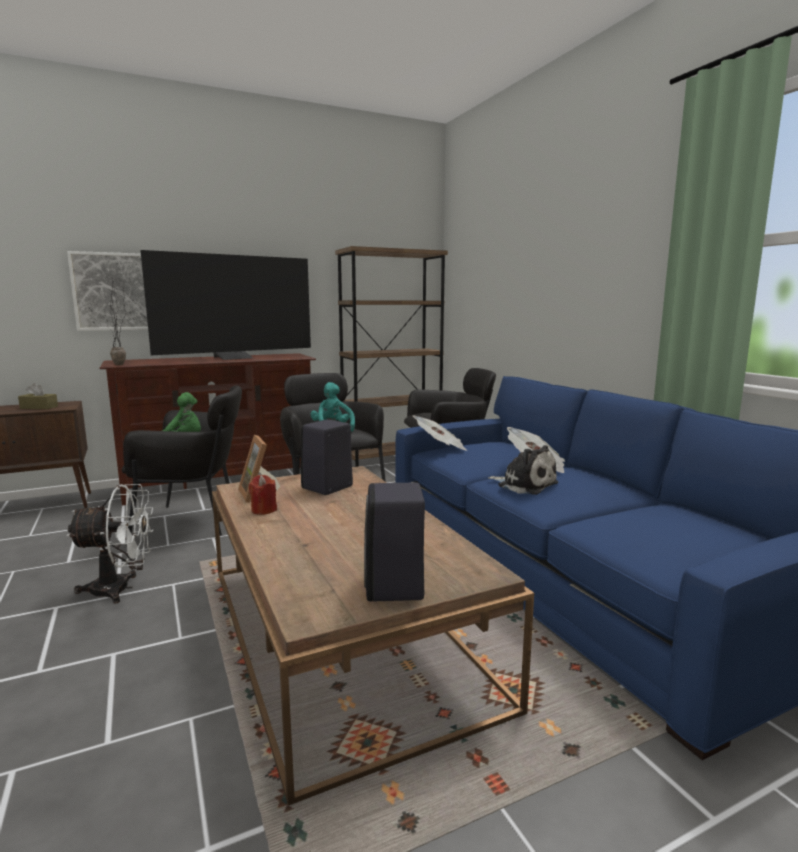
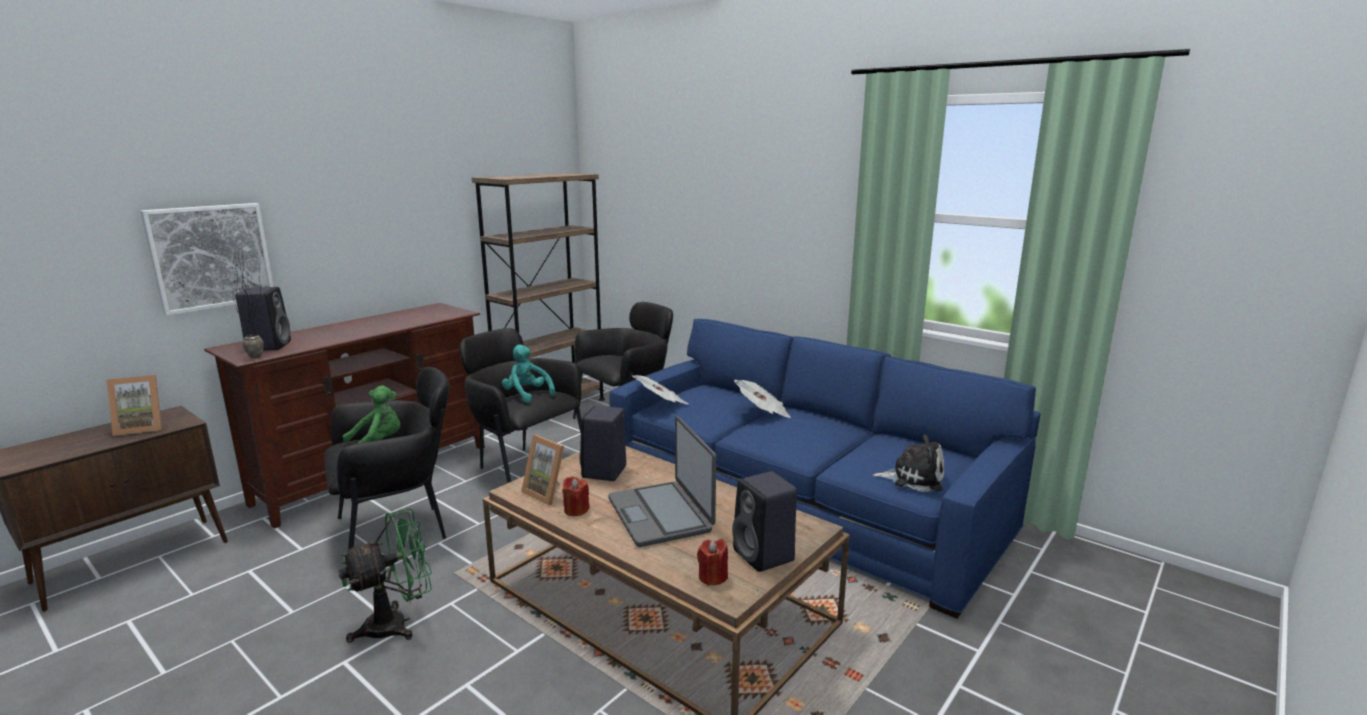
camera: 25 degrees left, 5 degrees up
(39, 407) = (142, 428): brown tissue box -> picture frame
(121, 589) = (397, 623): white fan -> green fan
(141, 361) = (269, 345): none -> black speaker
(235, 358) = (381, 323): television -> none
(313, 594) = (712, 577): none -> red candle
(334, 528) = (660, 514): none -> laptop
(524, 485) = (770, 436): plush toy -> plush toy (913, 478)

